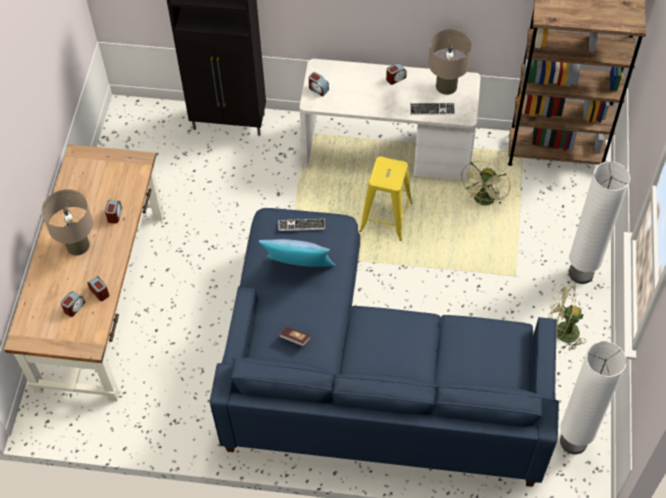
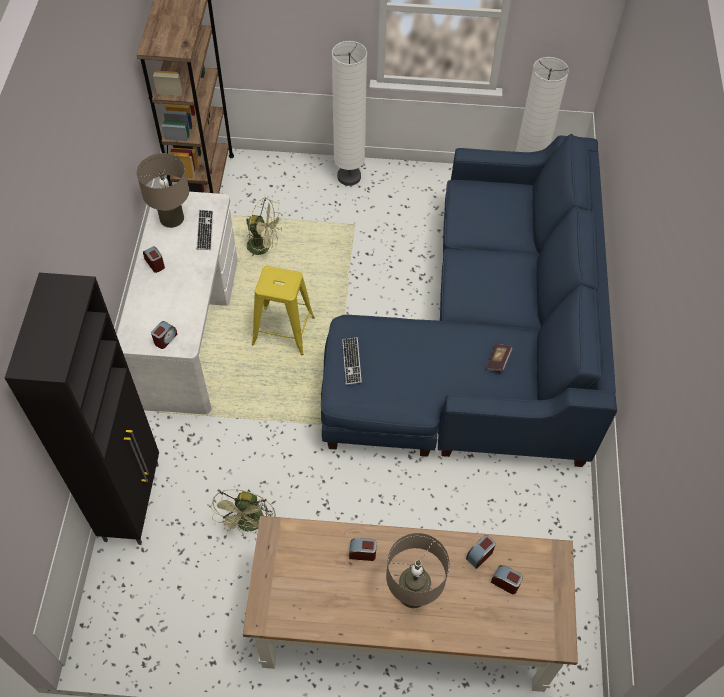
camera: 95 degrees left, 0 degrees up
(298, 271) = (412, 362): pillow -> none
(561, 332) = (414, 194): green fan -> green fan (249, 525)

